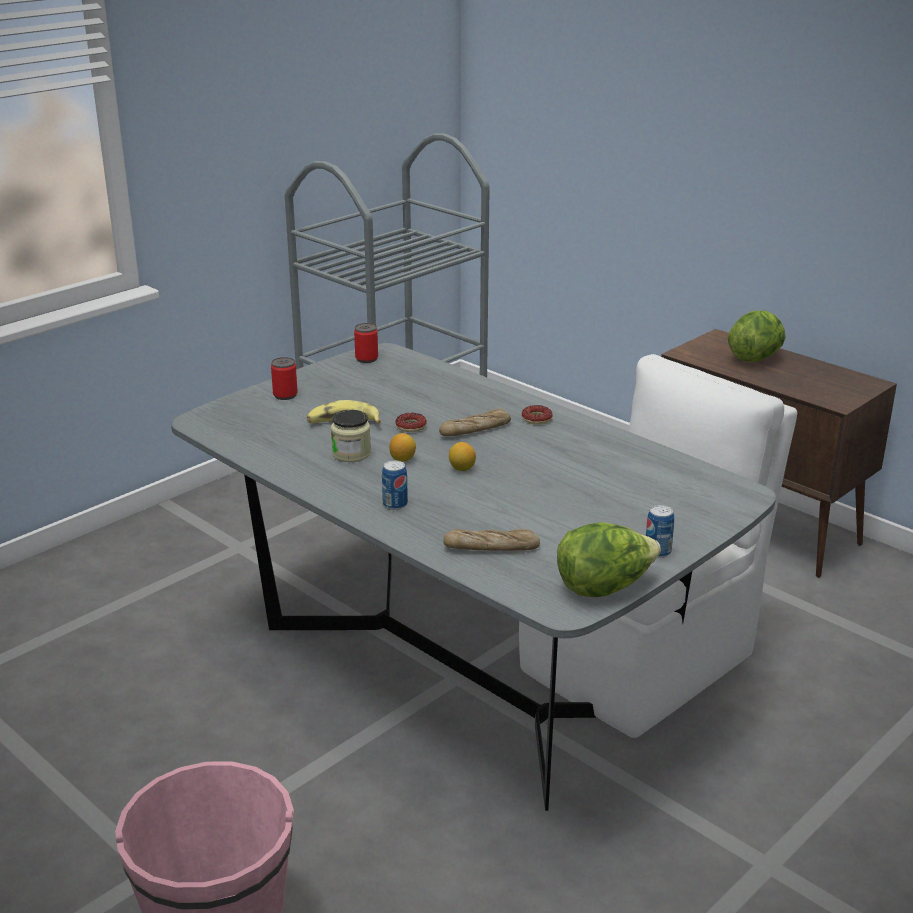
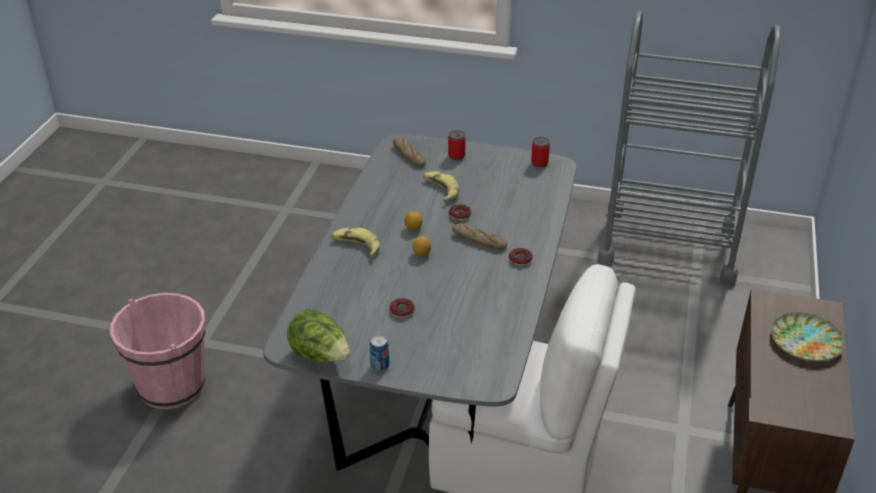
camera: 60 degrees right, 10 degrees up
(351, 454) = (404, 208): jar -> none
(395, 504) = (356, 246): can -> banana
(491, 548) = (334, 298): bread -> bread (409, 155)
(563, 510) = (402, 310): none -> donut
(755, 358) = (805, 340): lettuce -> plate

